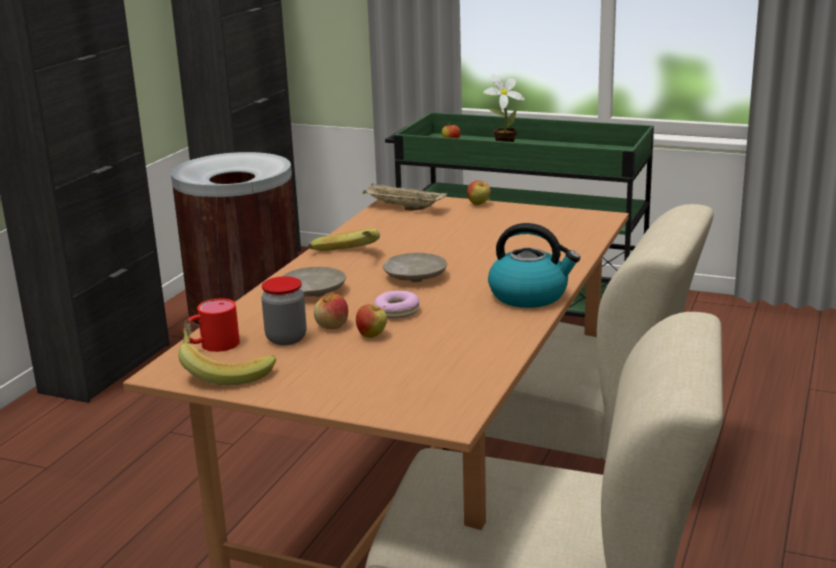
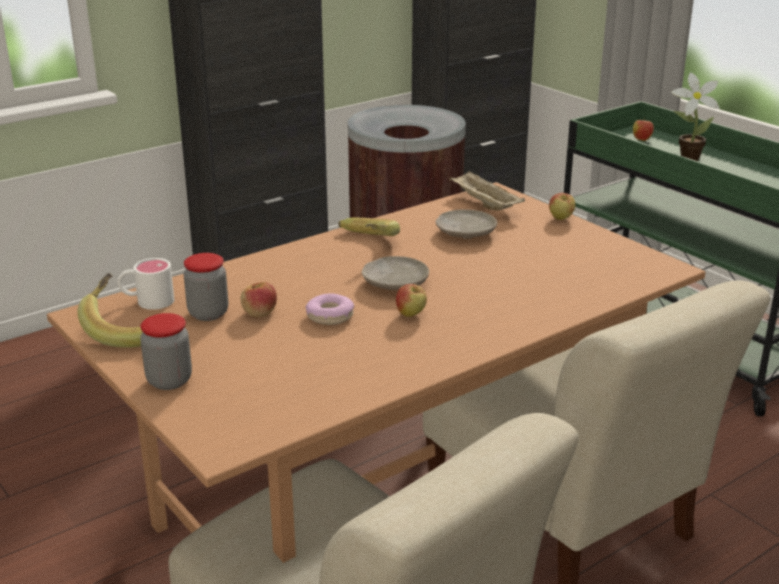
camera: 30 degrees right, 5 degrees up
(212, 346) = (147, 301): red mug -> white mug
(313, 291) = (291, 272): beige plate -> beige plate (465, 233)
(330, 392) = (169, 380): none -> jar
(372, 336) = (277, 335): apple -> apple (411, 315)
(530, 295) = (470, 338): kettle -> none

